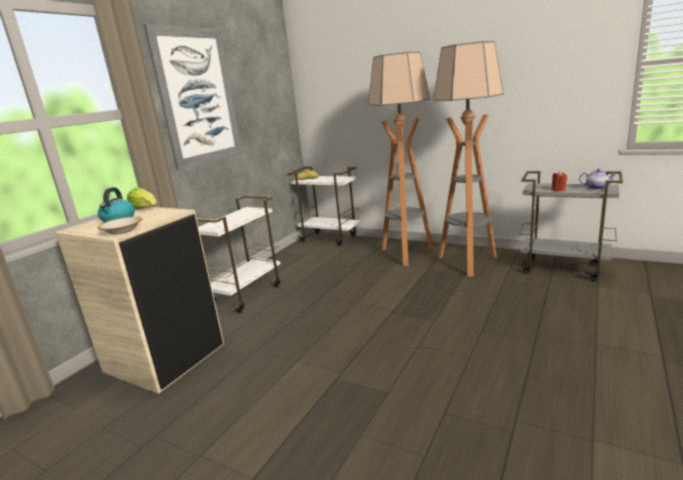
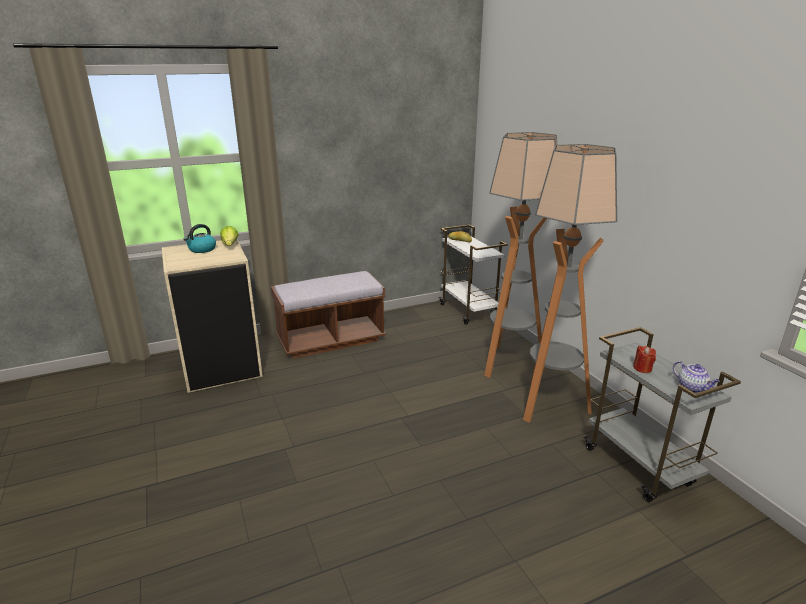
camera: 35 degrees right, 5 degrees up
(122, 230) = (181, 264): bowl -> none
(198, 97) = (334, 143): picture -> none
(248, 294) = (331, 340): white cart -> brown bench

